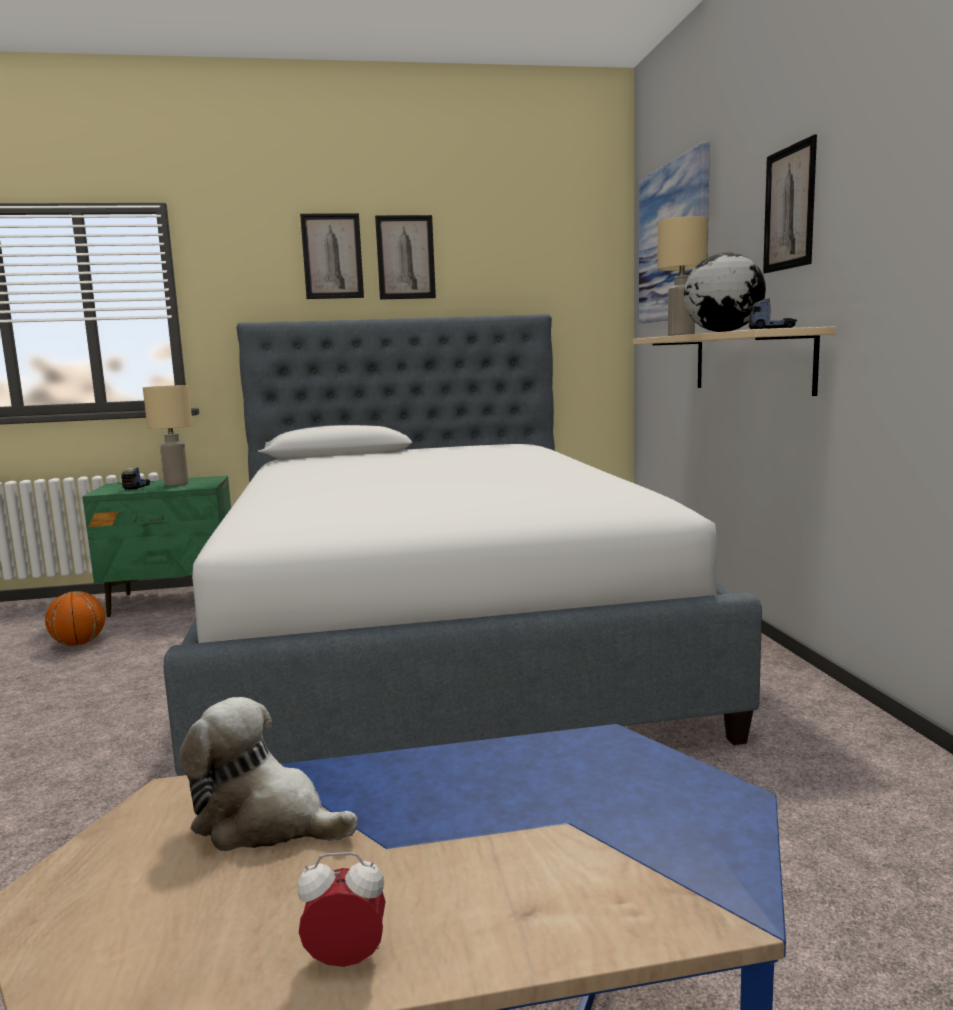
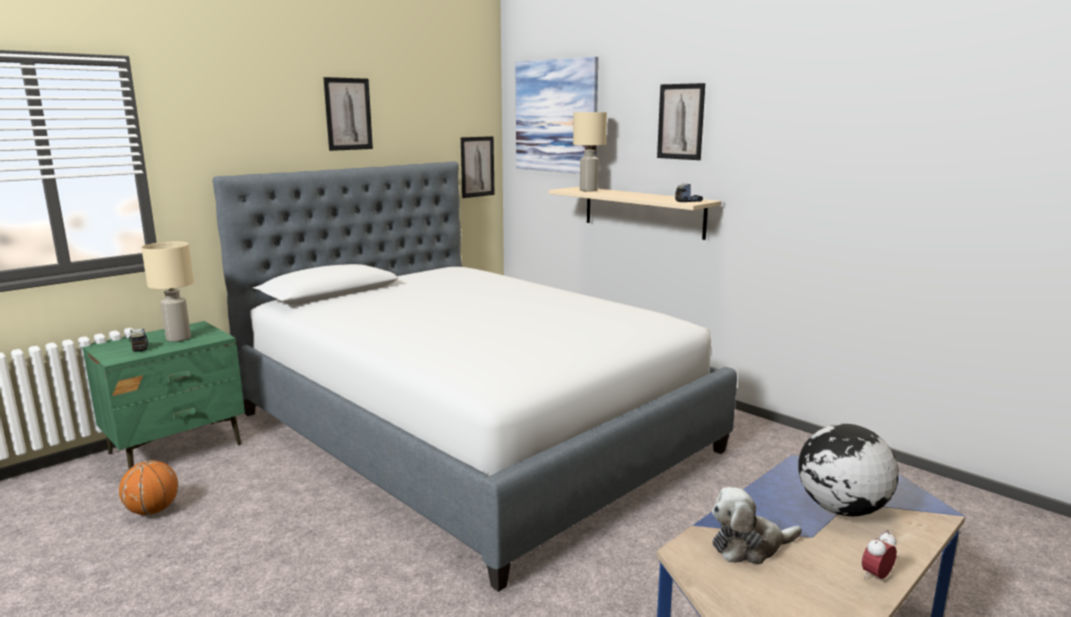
camera: 35 degrees left, 5 degrees up
(332, 256) = (289, 112): picture -> picture (477, 166)
(722, 332) = (640, 196): globe -> globe (840, 509)

